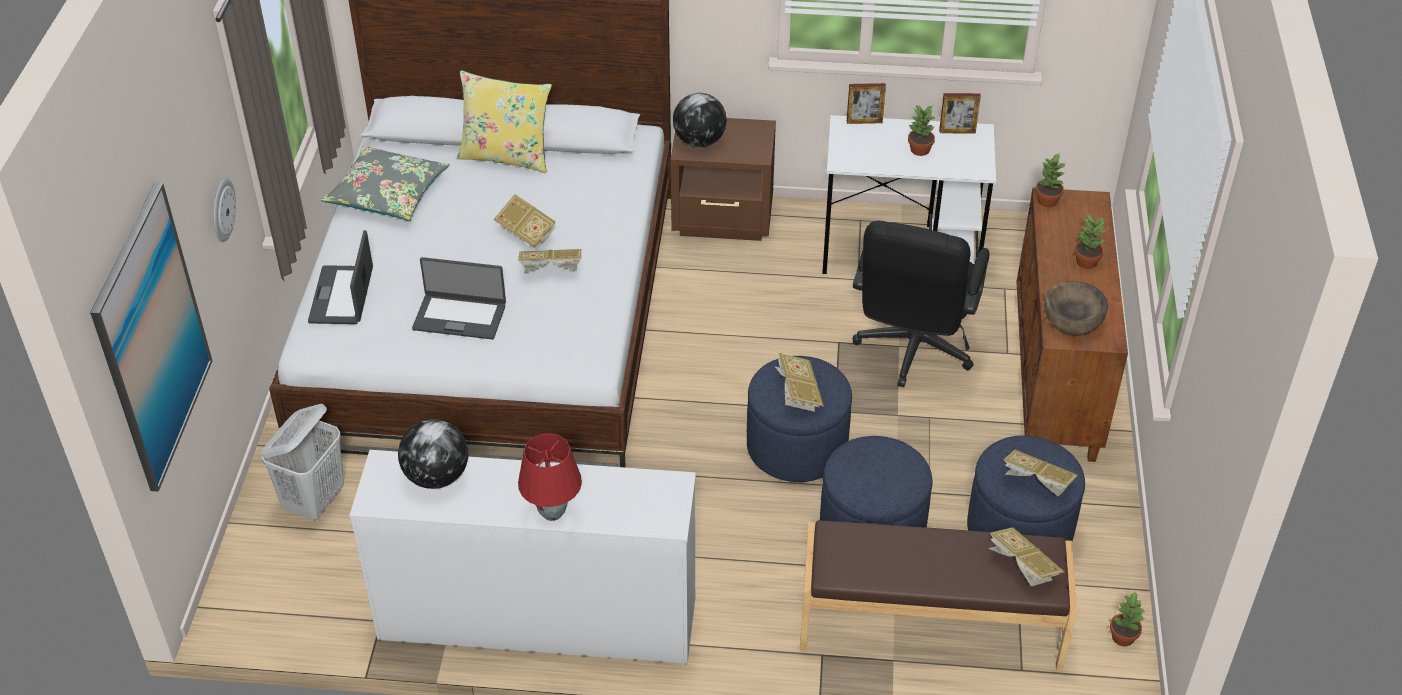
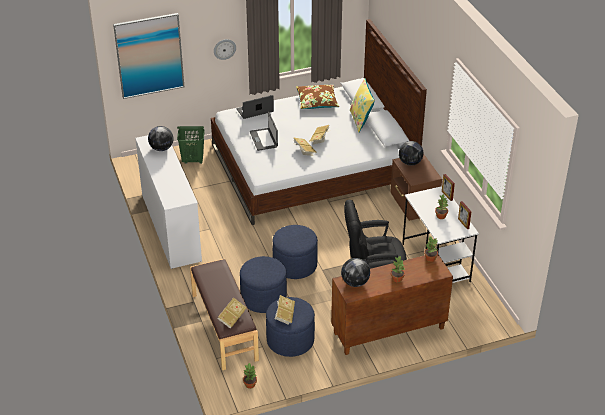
camera: 65 degrees right, 5 degrees down
(315, 501) = (193, 160): white laundry basket -> green laundry basket
(387, 194) = (317, 101): grey pillow -> brown pillow
(553, 513) = (159, 177): red table lamp -> none
(797, 393) = (291, 237): book -> none
(1072, 320) = (355, 282): brown bowl -> globe

